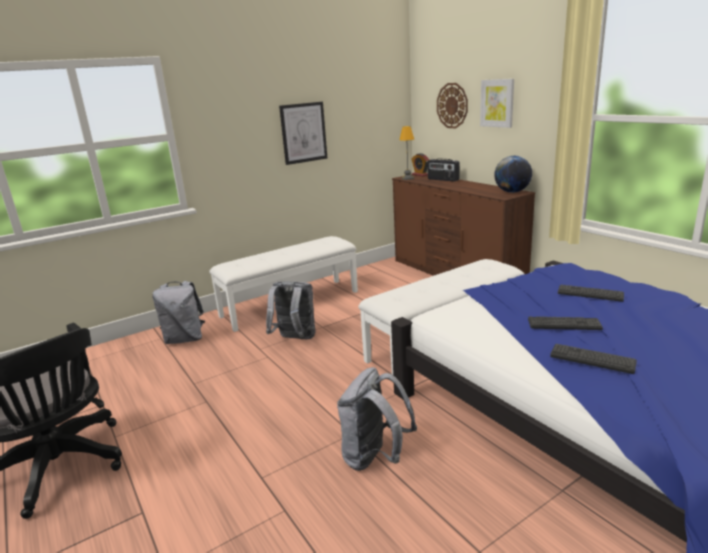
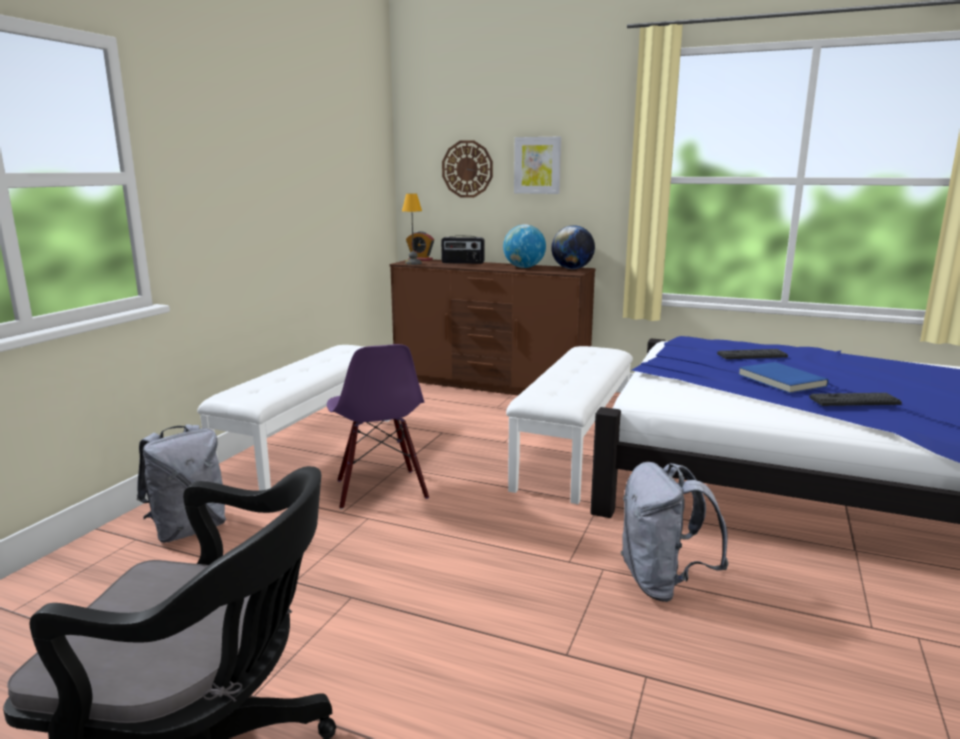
camera: 35 degrees left, 5 degrees down
(295, 339) = (380, 489): grey backpack -> purple chair
(303, 133) = (294, 193): picture -> none
(477, 188) = (523, 267): none -> globe
(564, 324) = (780, 380): keyboard -> blue book

